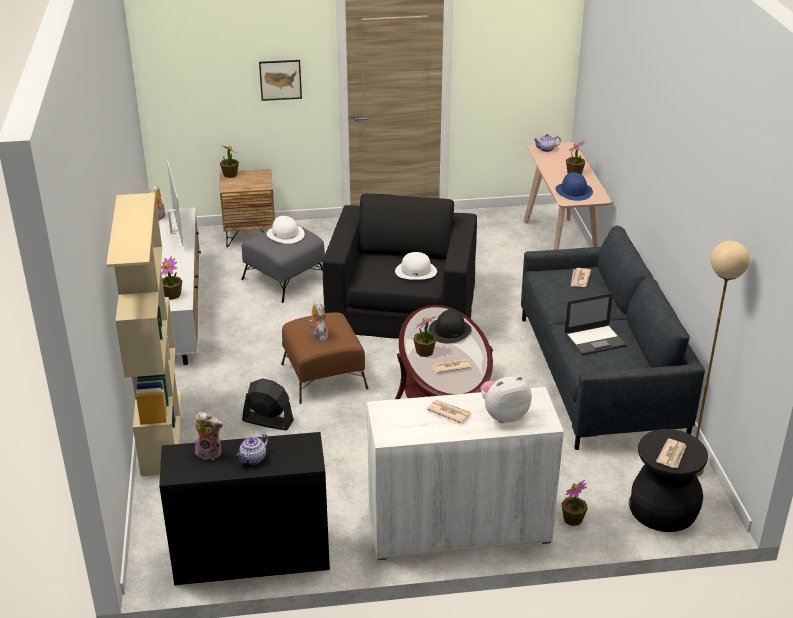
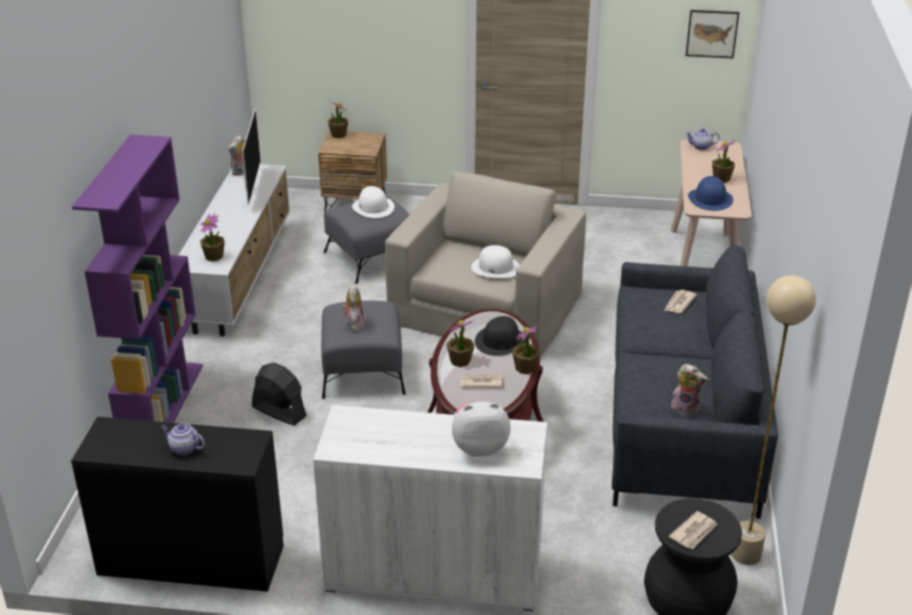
camera: 15 degrees right, 0 degrees up
(161, 432) = (162, 404): beige bookcase -> purple bookcase
(210, 452) = (142, 433): plush toy -> plush toy (686, 408)
(253, 459) = (183, 448): teapot -> teapot turned 60 degrees clockwise
(280, 80) = (400, 33): picture -> picture (712, 33)
(323, 376) = (362, 372): brown ottoman -> grey ottoman
(402, 305) = (486, 306): black armchair -> beige armchair
(449, 412) = (417, 433): newspaper -> none
(573, 519) = (572, 588): potted plant -> potted plant (525, 368)
(595, 340) = (663, 377): laptop -> none

